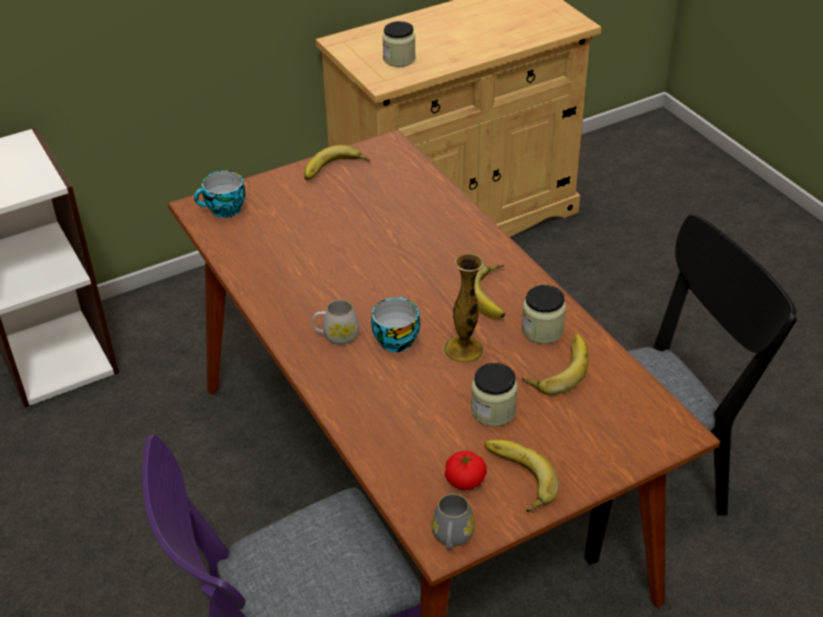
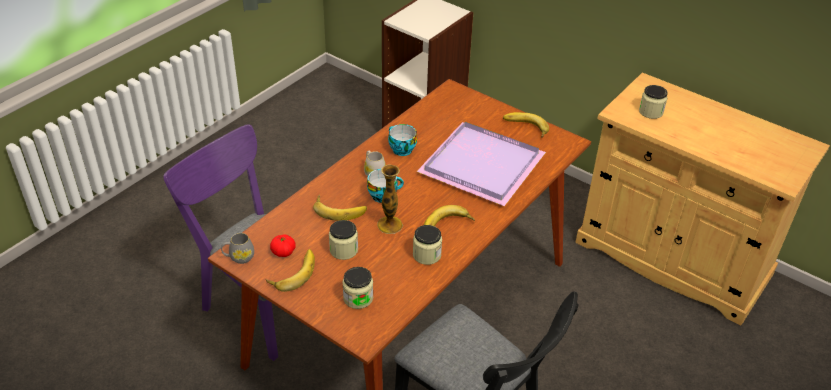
camera: 65 degrees right, 0 degrees up
(224, 210) = (455, 99): cup -> cup (400, 149)
(387, 232) = (479, 165): none -> purple tray
(557, 368) = (395, 269): banana -> banana (340, 209)
(598, 420) = (358, 298): none -> jar

